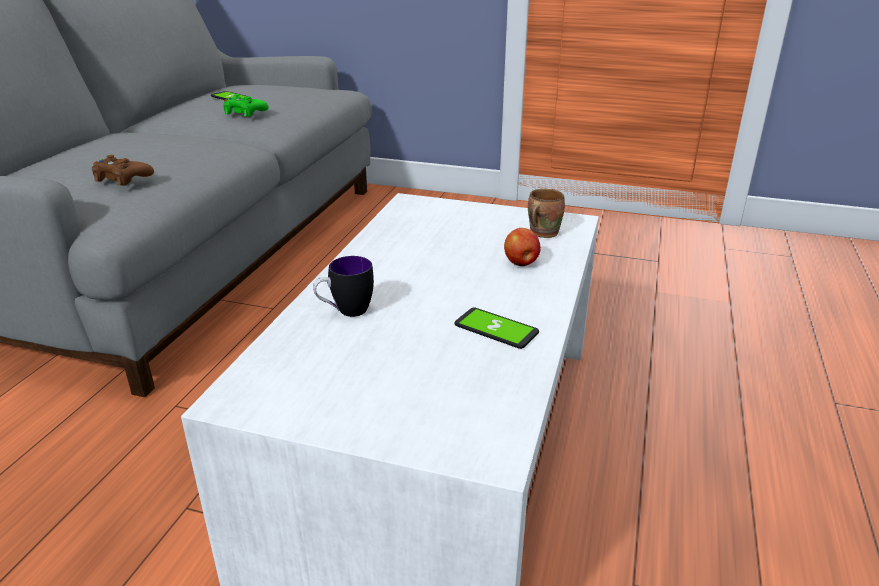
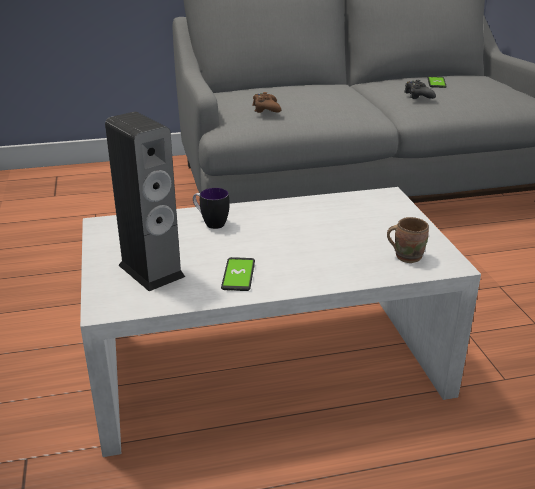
camera: 60 degrees right, 0 degrees up
(244, 112) = (418, 95): green game controller -> black game controller
(425, 389) = (151, 271): none -> speaker
(521, 263) = (343, 260): apple -> none

